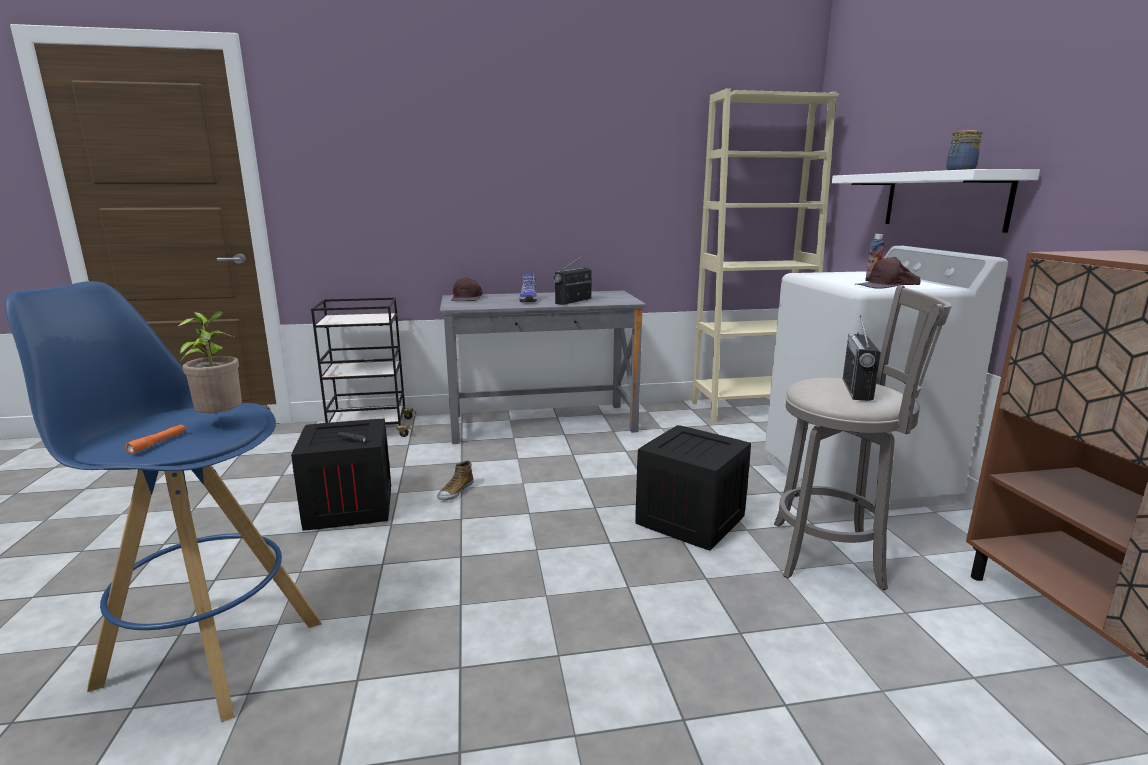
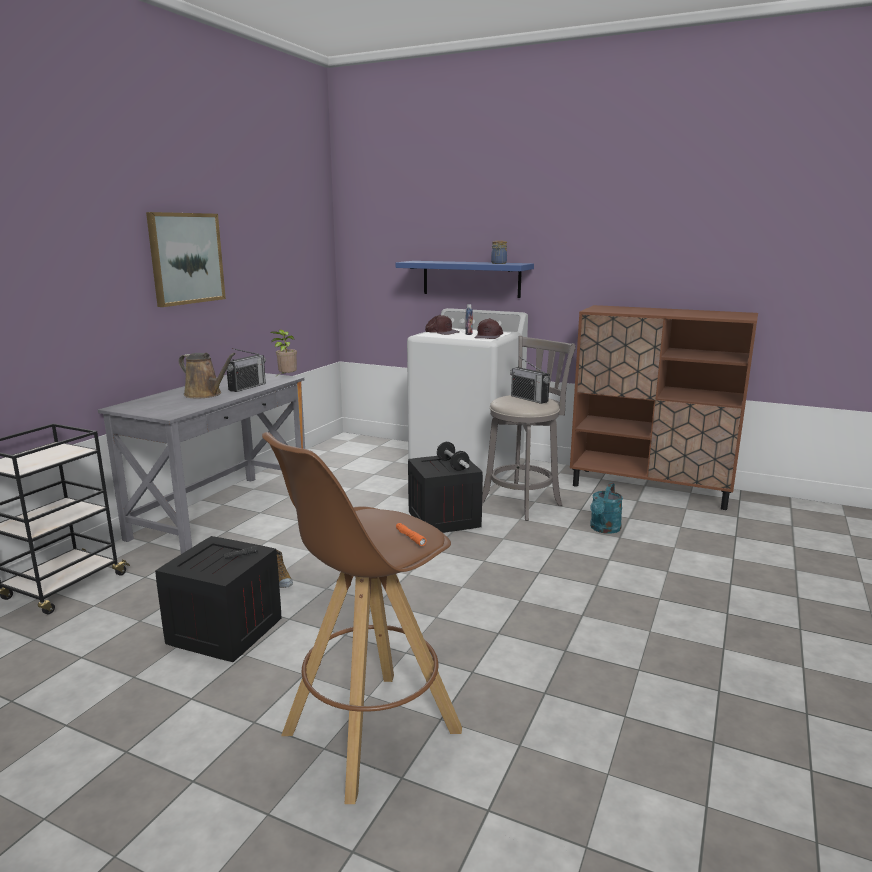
camera: 55 degrees left, 0 degrees up
(210, 652) = (369, 733): blue stool -> brown stool
(221, 421) = (388, 518): potted plant -> potted plant (286, 378)
(467, 298) = (141, 405): brown cap -> brown cap (441, 332)
(528, 300) = (205, 394): shoe -> brown watering can
(564, 166) = (186, 258): none -> picture
(573, 301) = (247, 387): radio -> radio turned 135 degrees counterclockwise
(700, 449) = (452, 465): none -> dumbbell
(749, 409) = (340, 449): beige bookcase -> none
(880, 662) = (604, 529): none -> turquoise watering can
(944, 200) = (471, 279): white shelf -> blue shelf

